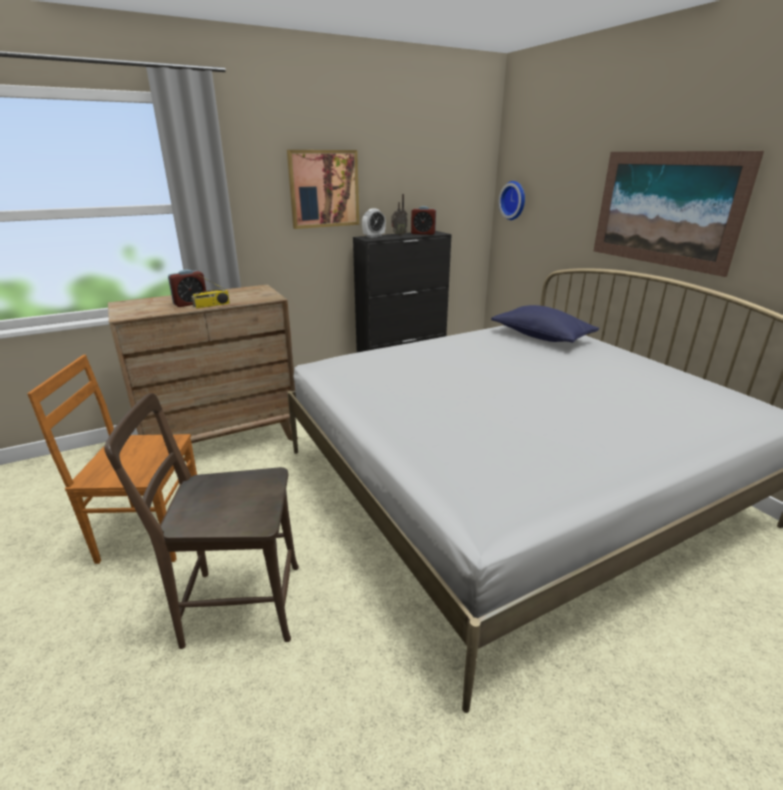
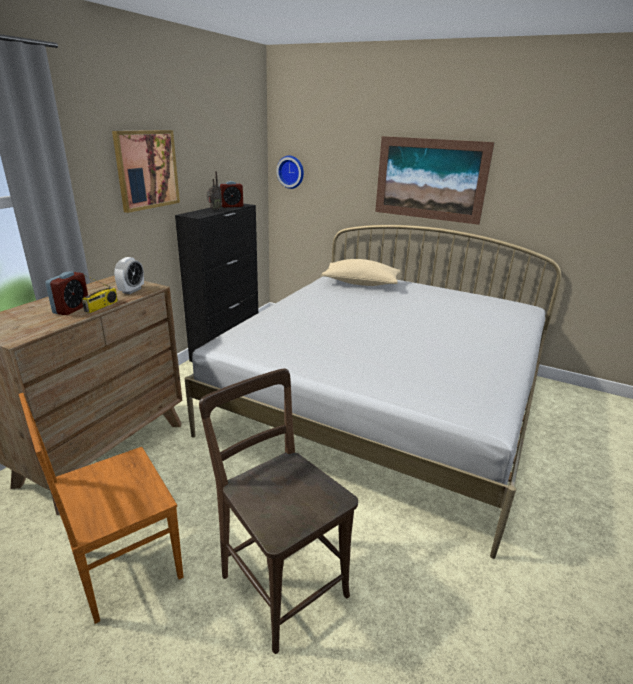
camera: 35 degrees left, 0 degrees up
(235, 605) = (280, 580): brown chair -> brown chair turned 90 degrees clockwise
(374, 236) = (195, 213): alarm clock -> alarm clock (131, 290)
(541, 337) = (361, 283): blue pillow -> beige pillow

